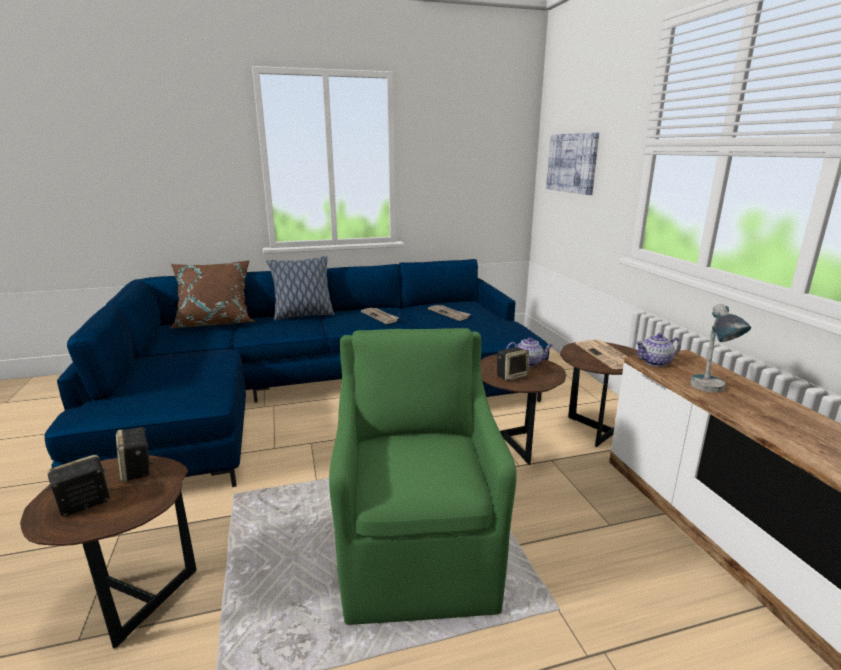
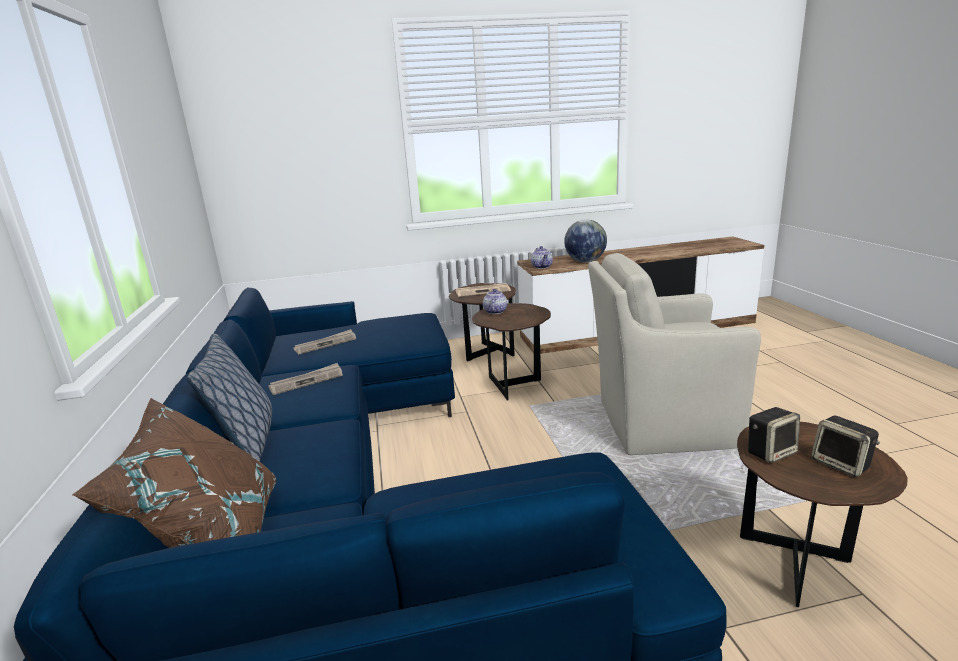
camera: 85 degrees left, 0 degrees up
(418, 553) = (661, 424): green armchair -> beige armchair
(511, 376) = (523, 317): speaker -> none
(572, 163) = (285, 153): picture -> none
(710, 391) = (585, 261): table lamp -> globe

